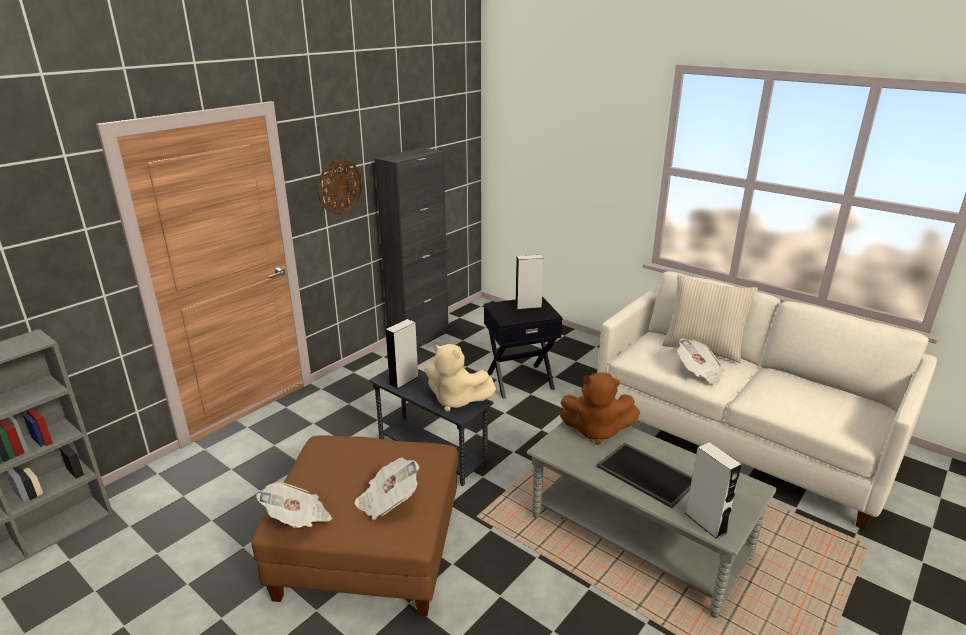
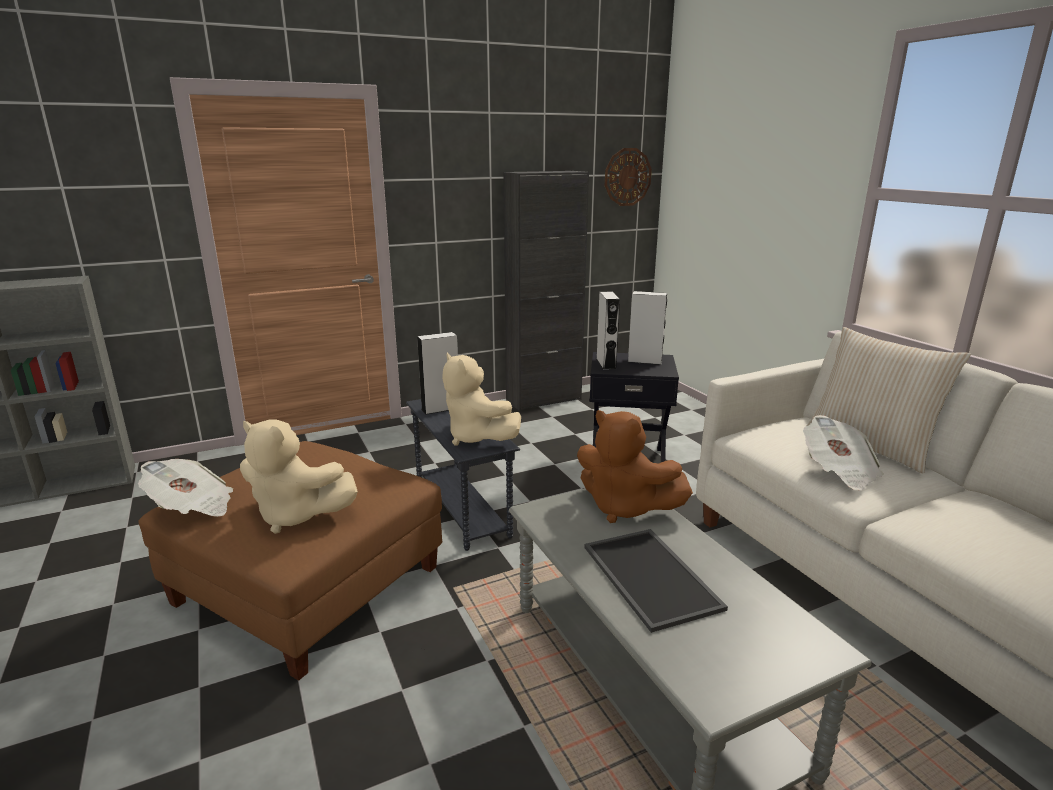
camera: 25 degrees right, 5 degrees down
(339, 186) = (455, 198): wall clock -> wall clock (627, 177)
(388, 501) = (296, 515): newspaper -> beige plush toy
(705, 522) = (691, 671): grey speaker -> grey speaker (606, 363)

